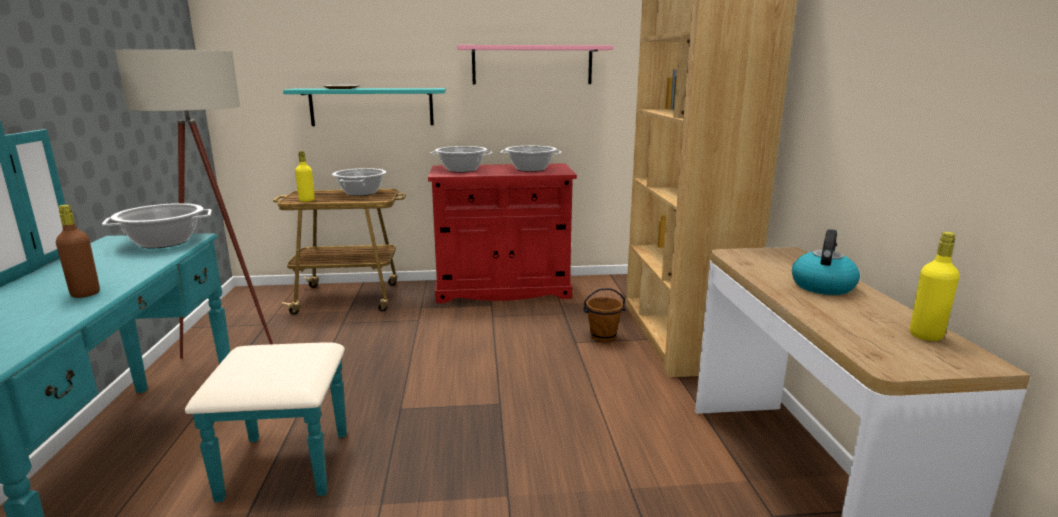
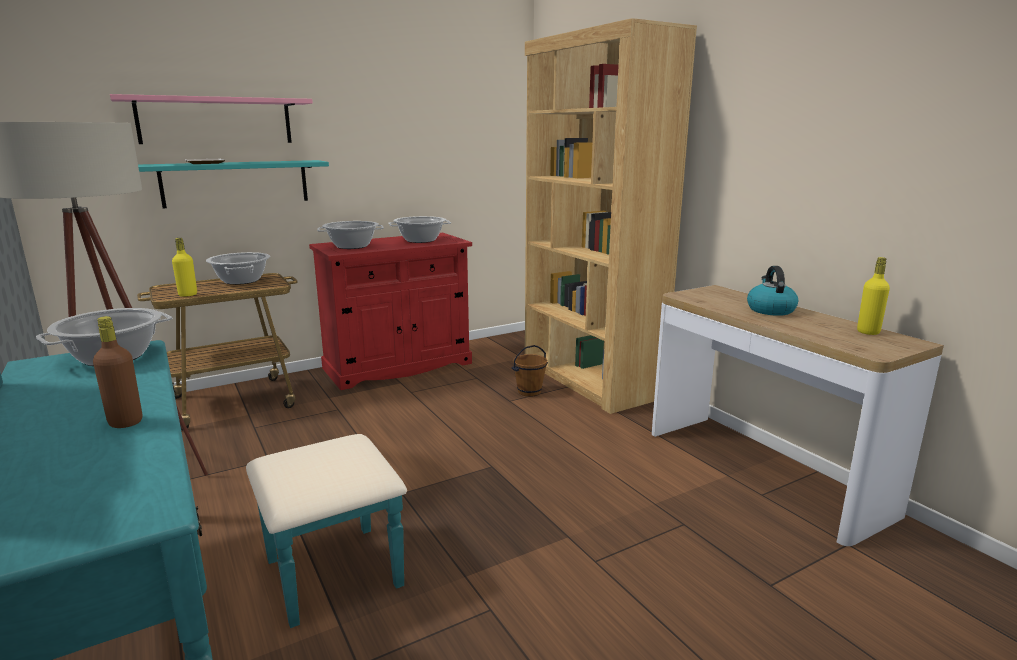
camera: 25 degrees left, 0 degrees up
(532, 65) = (405, 135): pink shelf -> pink shelf (216, 121)

